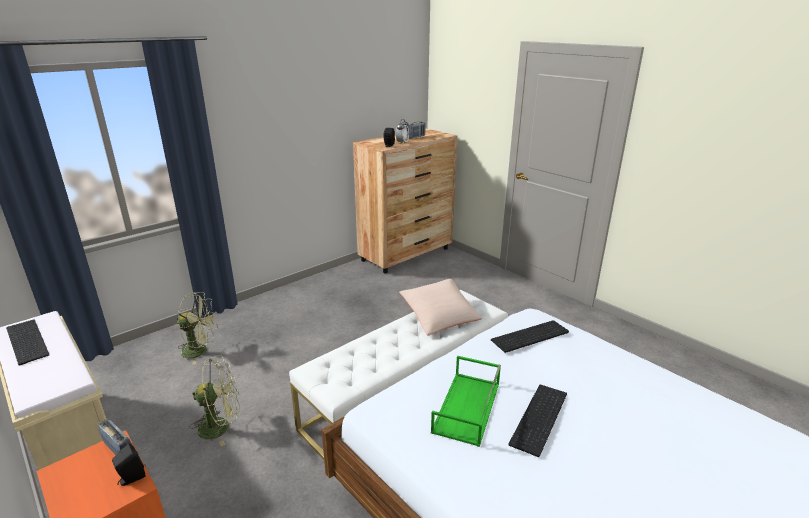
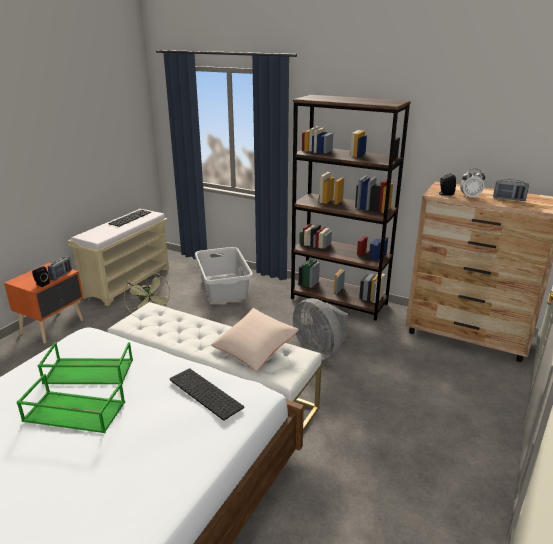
camera: 70 degrees right, 0 degrees up
(200, 351) = (224, 287): green fan -> grey laundry basket
(307, 289) = (339, 301): none -> brown bookcase
(379, 319) = (320, 351): none -> grey fan
(540, 419) = (73, 412): keyboard -> green tray

